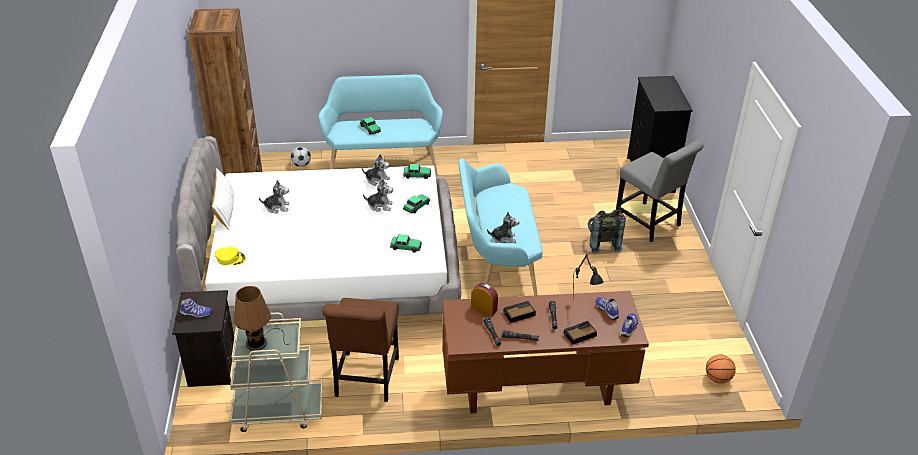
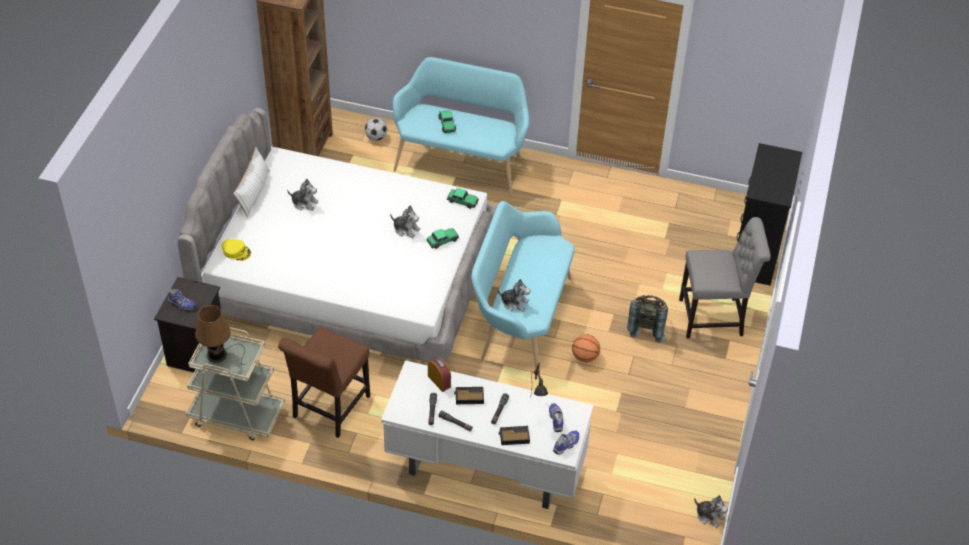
camera: 20 degrees right, 10 degrees up
(377, 180) = (419, 196): plush toy -> plush toy (709, 516)
(406, 247) = (408, 286): toy car -> none
(536, 389) = (484, 470): brown desk -> white desk
(650, 224) = (715, 318): grey chair -> grey chair turned 75 degrees counterclockwise
(717, 378) = (673, 516): basketball -> basketball (585, 357)

